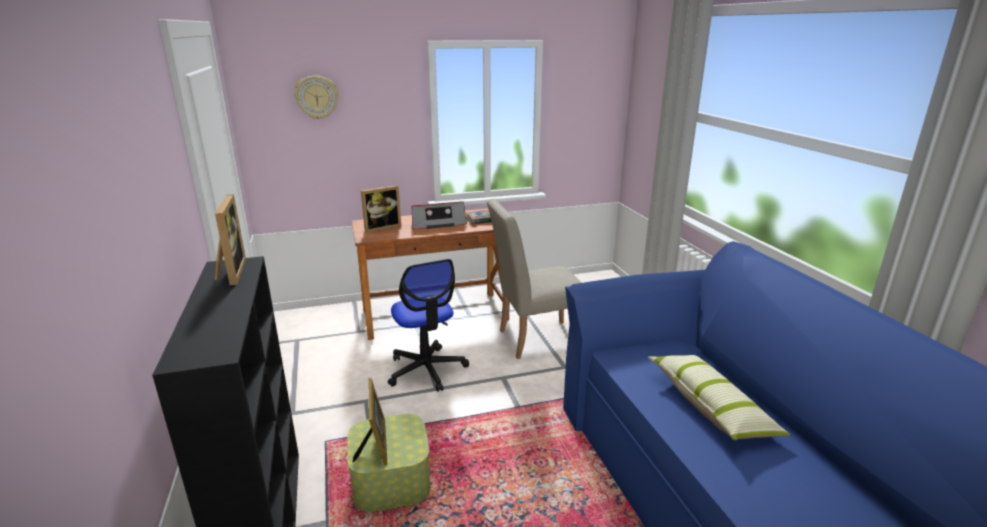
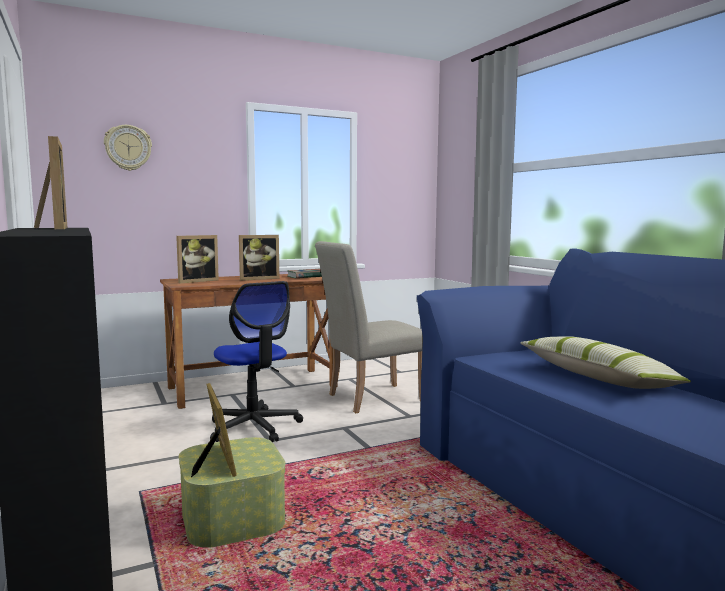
camera: 10 degrees left, 15 degrees down
(438, 223) = (258, 278): radio -> picture frame

